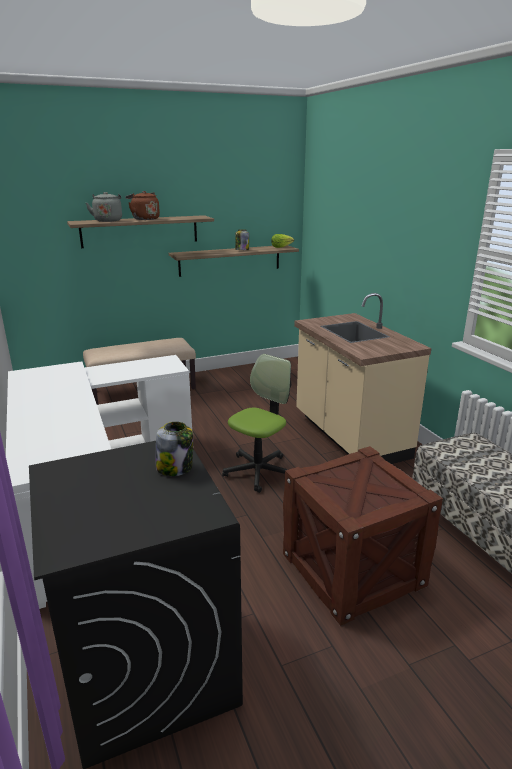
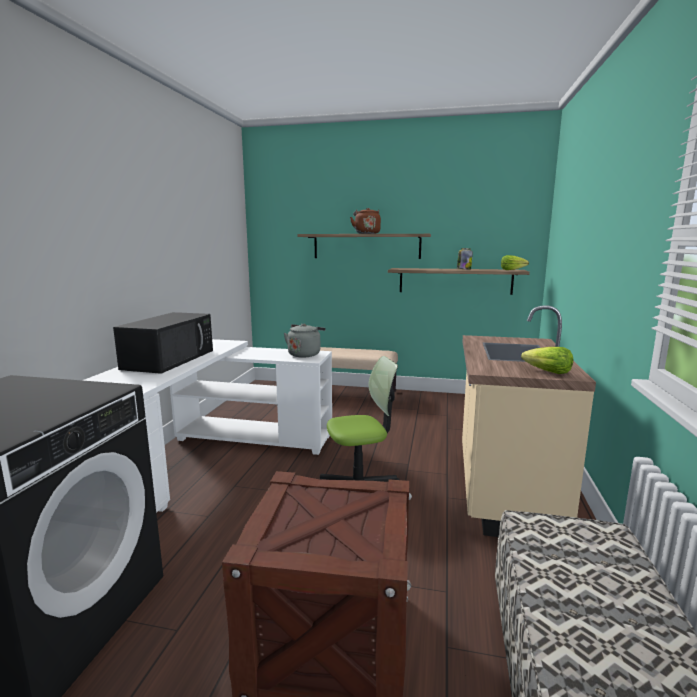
camera: 35 degrees right, 10 degrees down
(47, 402) = (170, 359): none -> black microwave
(108, 220) = (334, 233): grey kettle -> grey kettle (305, 354)
(175, 468) = (69, 403): jar -> none
(398, 346) = (547, 372): none -> lettuce

